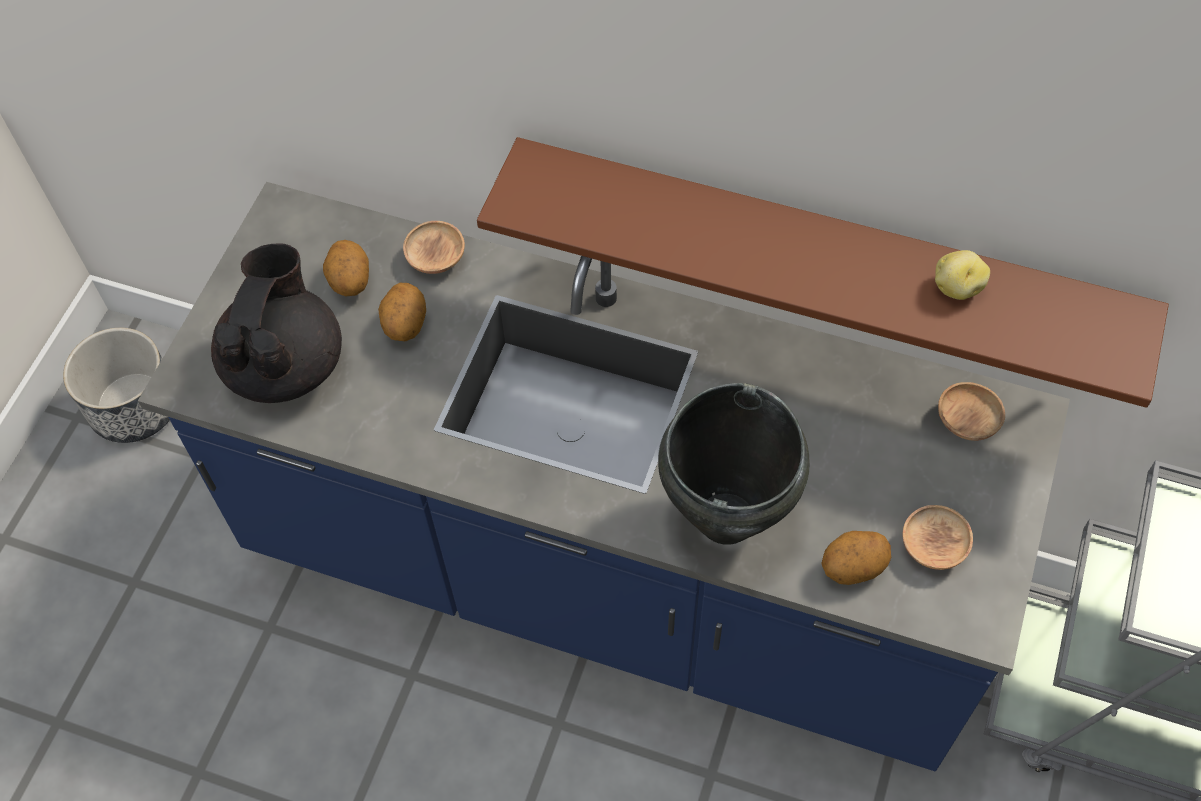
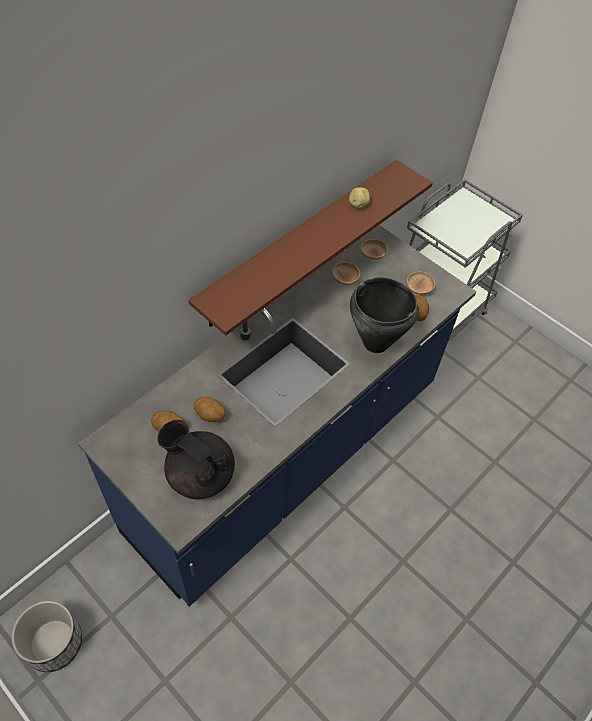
camera: 70 degrees left, 5 degrees down
(436, 258) = (180, 389): brown bowl -> brown bowl (345, 279)

